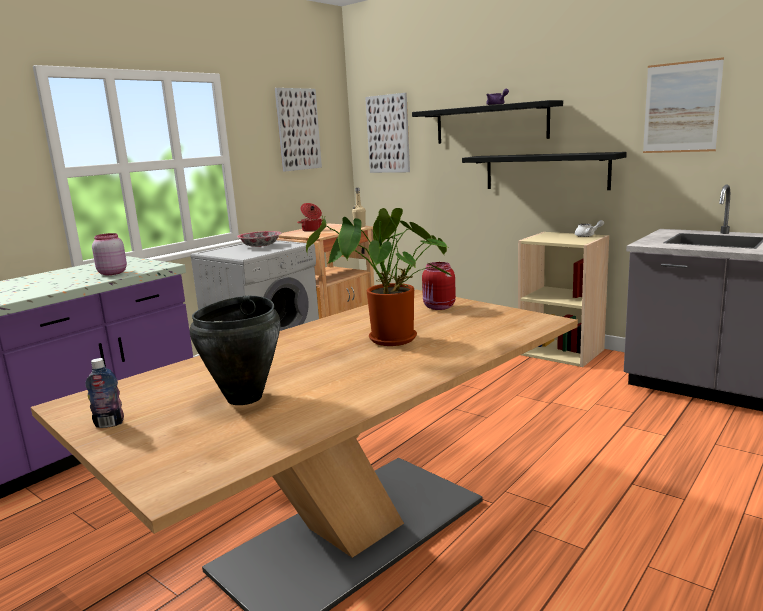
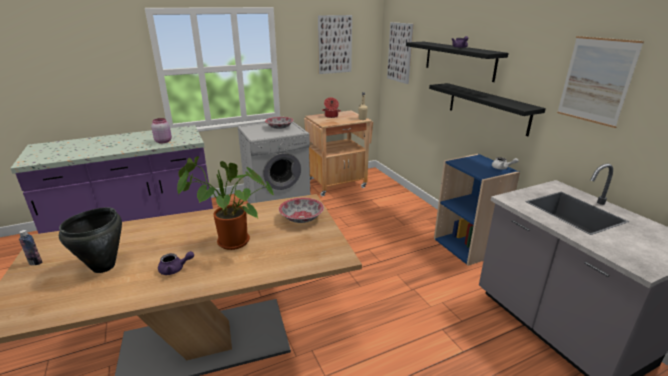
camera: 25 degrees right, 10 degrees up
(362, 374) = (175, 269): none -> purple teapot
(438, 307) = (301, 218): red jar -> bowl
(562, 352) = (467, 246): beige bookcase -> blue bookcase

